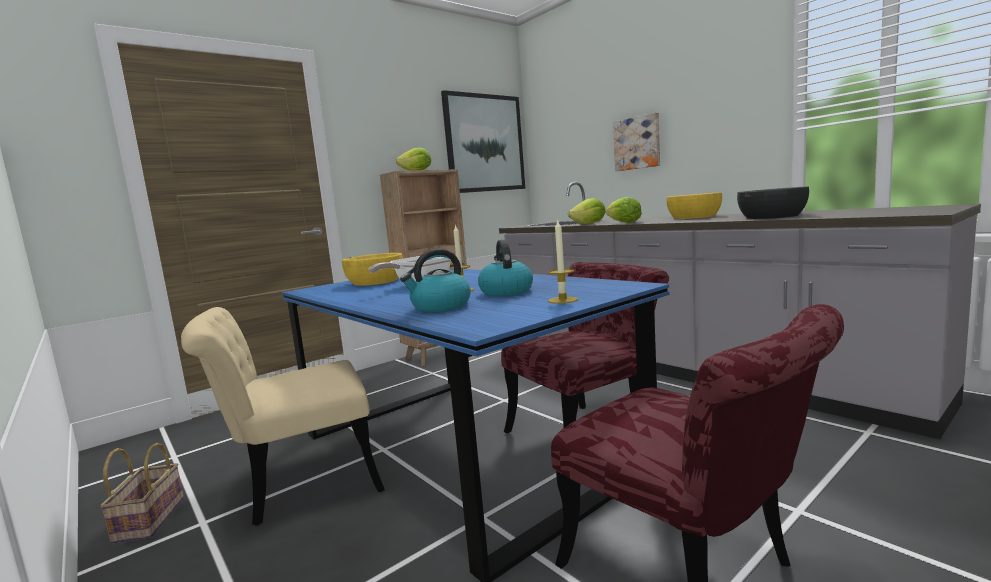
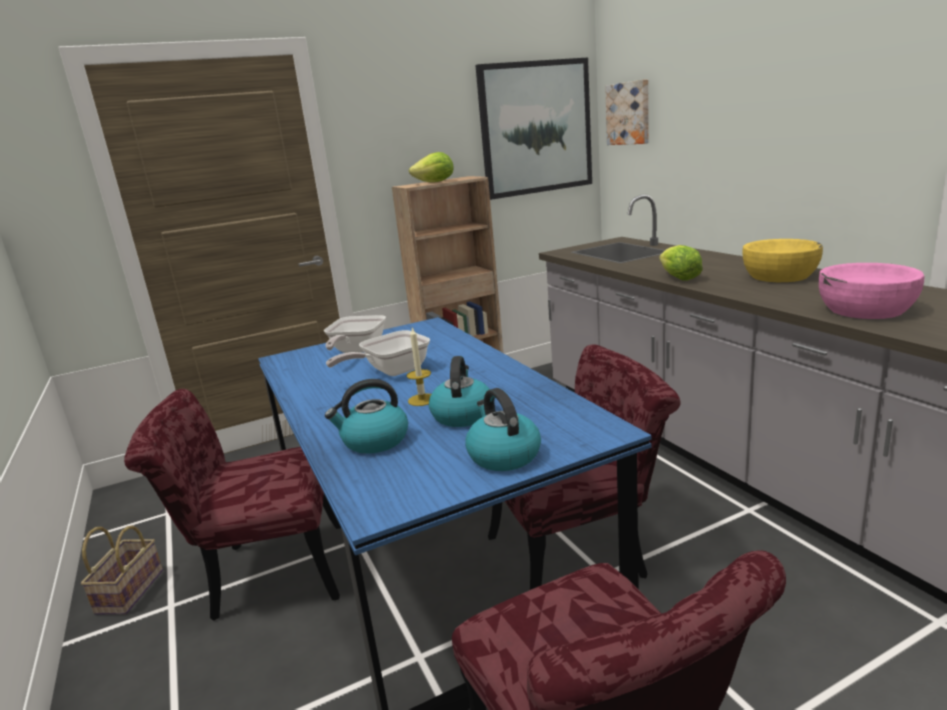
camera: 15 degrees right, 10 degrees up
(299, 484) = (264, 574): beige chair -> red chair
(375, 281) = (356, 351): yellow bowl -> frying pan
(562, 300) = (503, 455): candle -> kettle
(589, 223) = (641, 267): lettuce -> none
(637, 143) = (734, 142): picture -> picture (629, 113)
(772, 216) = (865, 309): black bowl -> pink bowl

